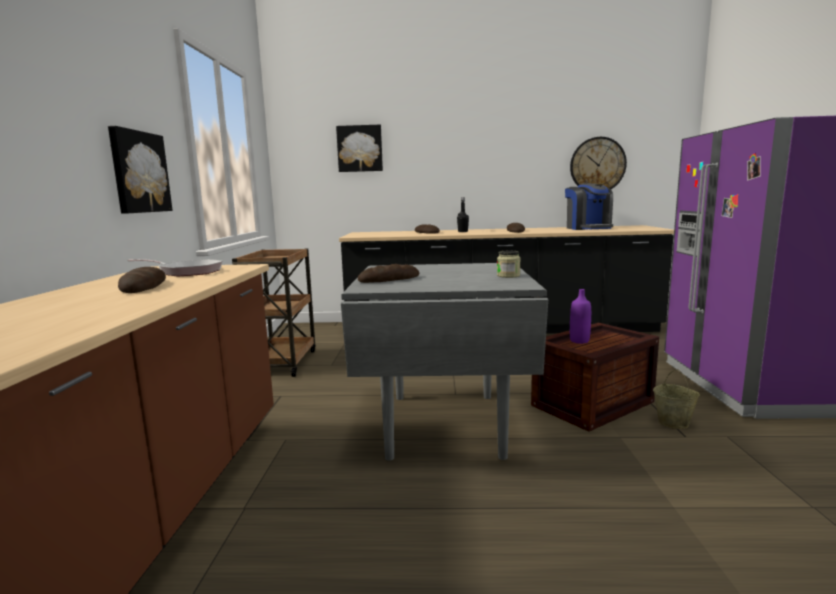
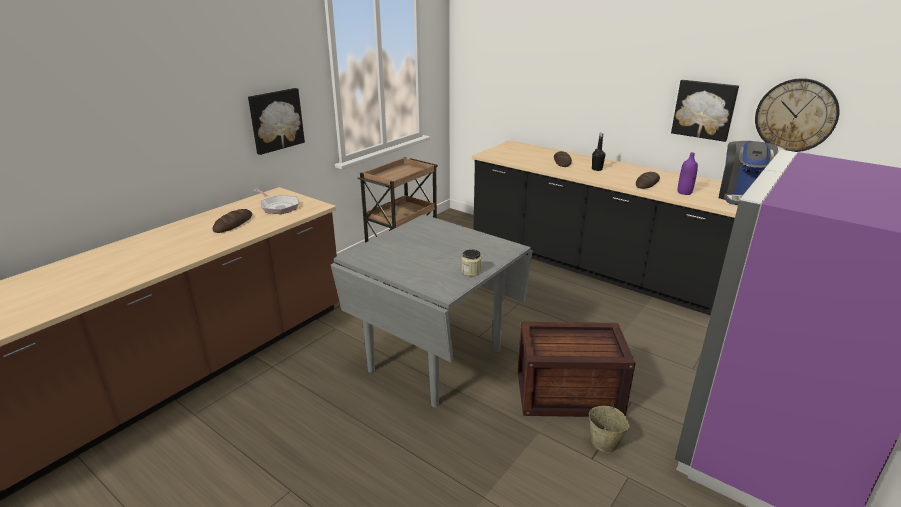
camera: 35 degrees right, 15 degrees up
(360, 148) = (525, 57): picture -> picture (704, 109)
(389, 279) = (391, 246): bread -> none
(579, 341) = (561, 337): purple bottle -> purple bottle (684, 192)

